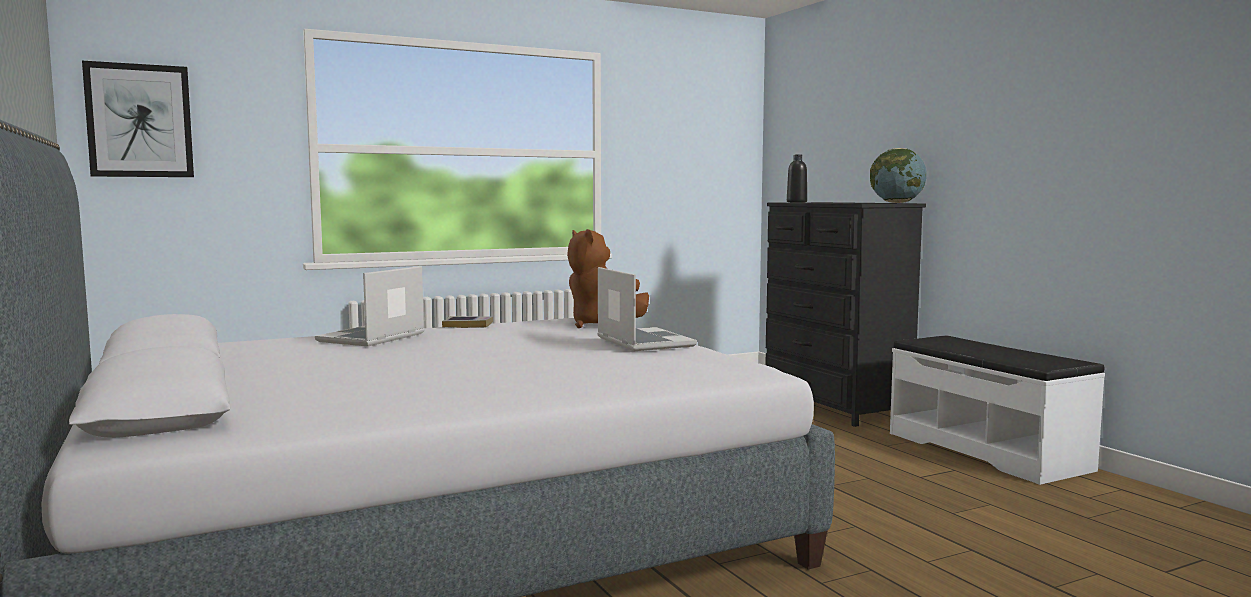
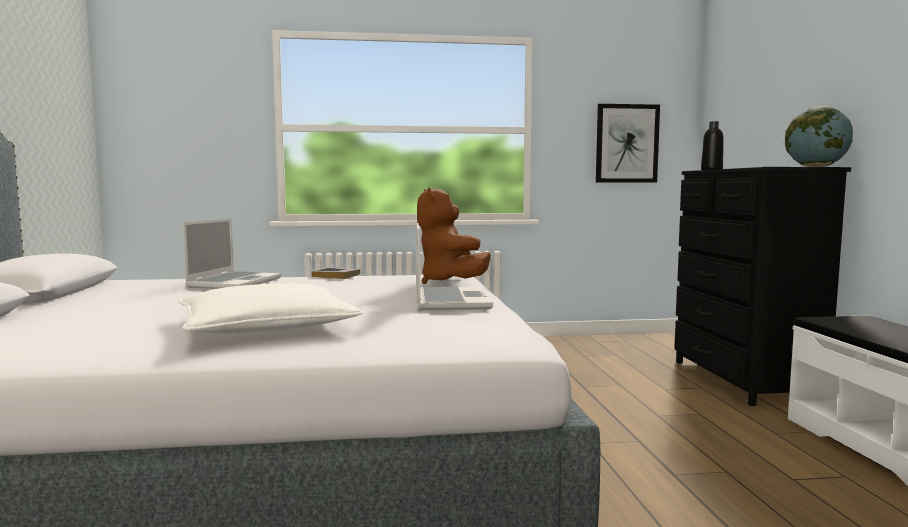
camera: 20 degrees right, 0 degrees up
(140, 121) = (150, 108): picture -> picture (627, 143)
(372, 338) = (234, 282): laptop -> laptop turned 150 degrees clockwise
(524, 373) = (267, 325): none -> white pillow

